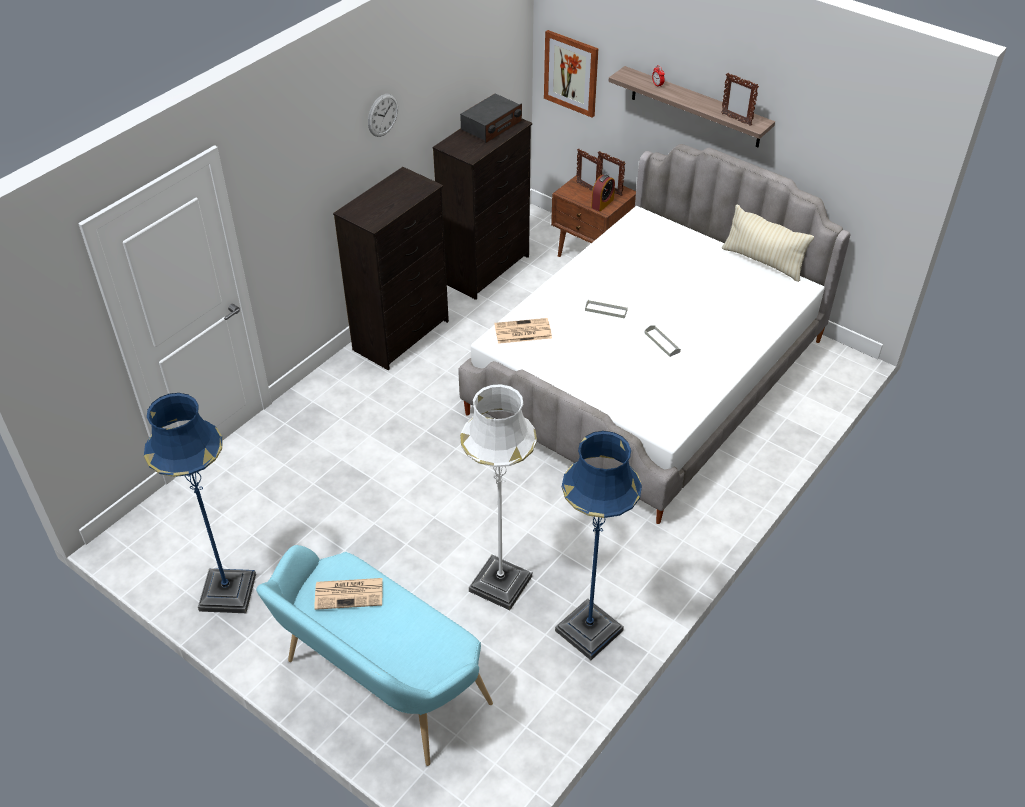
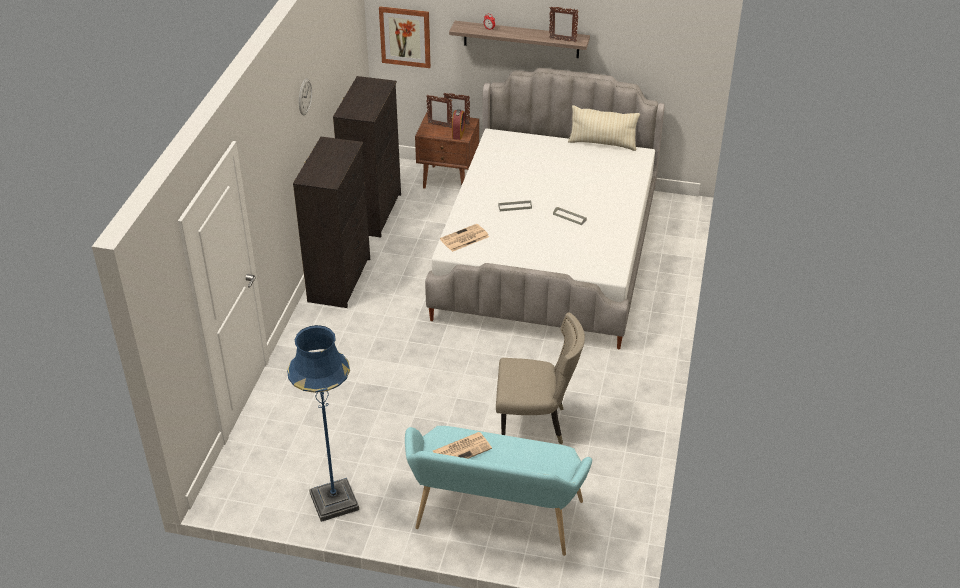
camera: 25 degrees left, 5 degrees down
(491, 125) = (367, 90): radio -> none
(500, 584) = (535, 424): white floor lamp -> beige chair
(589, 630) = (617, 432): blue floor lamp -> none

